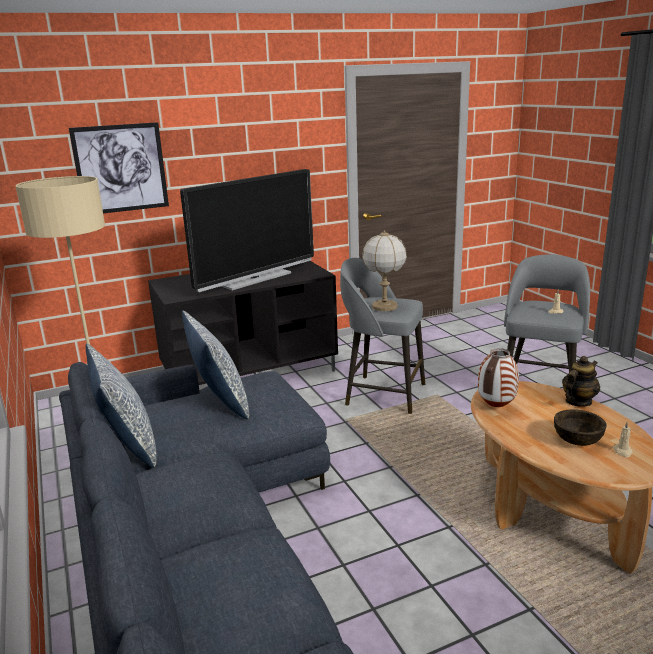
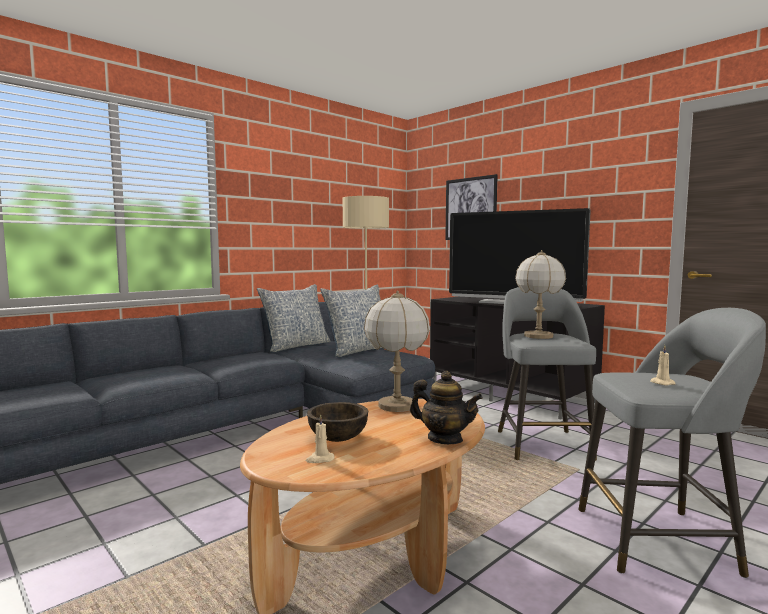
camera: 70 degrees right, 15 degrees down
(496, 406) = (397, 406): vase -> table lamp

